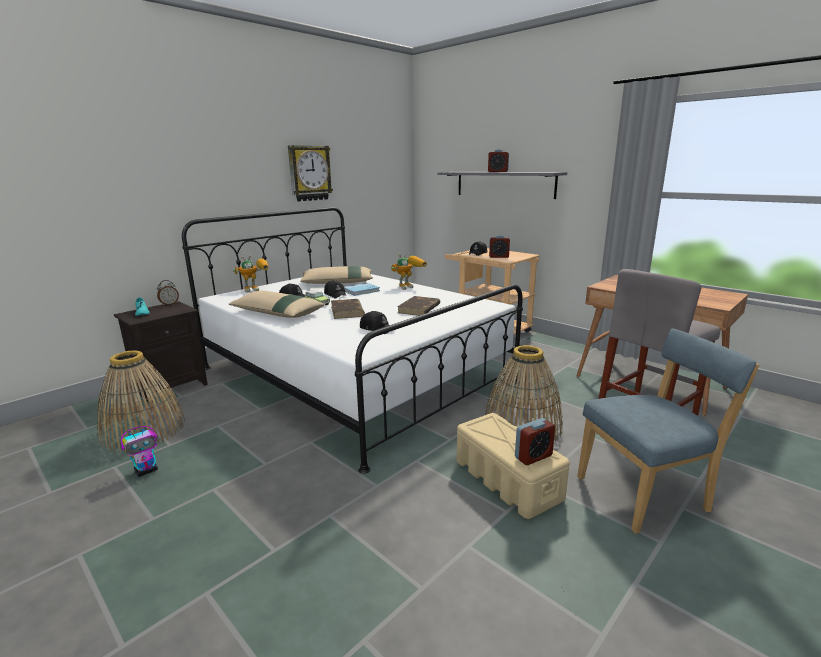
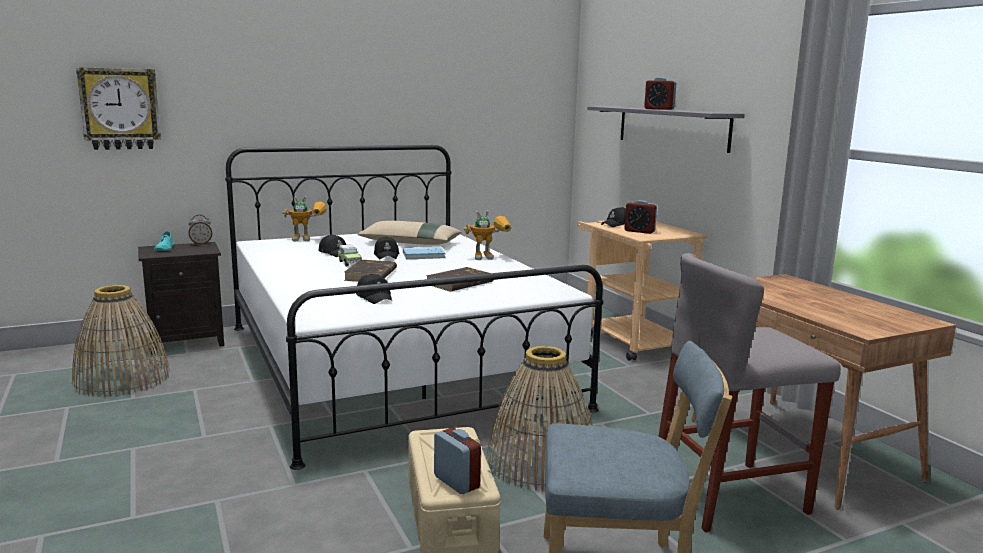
camera: 20 degrees right, 5 degrees down
(147, 471) = (90, 417): toy robot -> none
(277, 313) = (292, 266): beige pillow -> none
(309, 173) = (407, 100): wall clock -> wall clock (120, 109)
(533, 456) = (456, 482): alarm clock -> alarm clock turned 120 degrees counterclockwise

